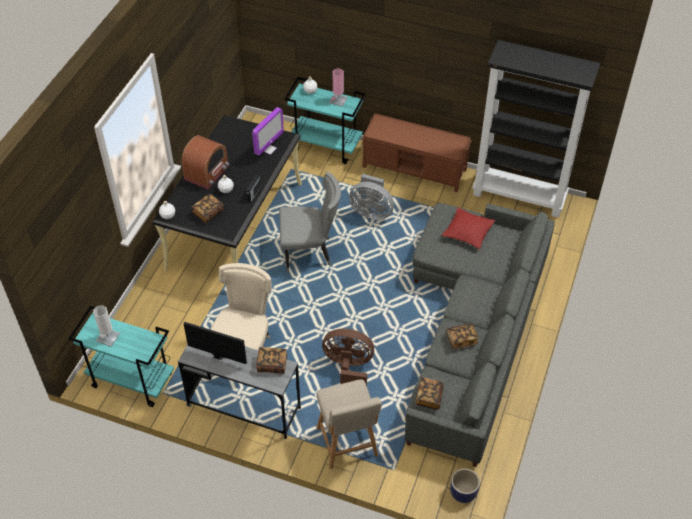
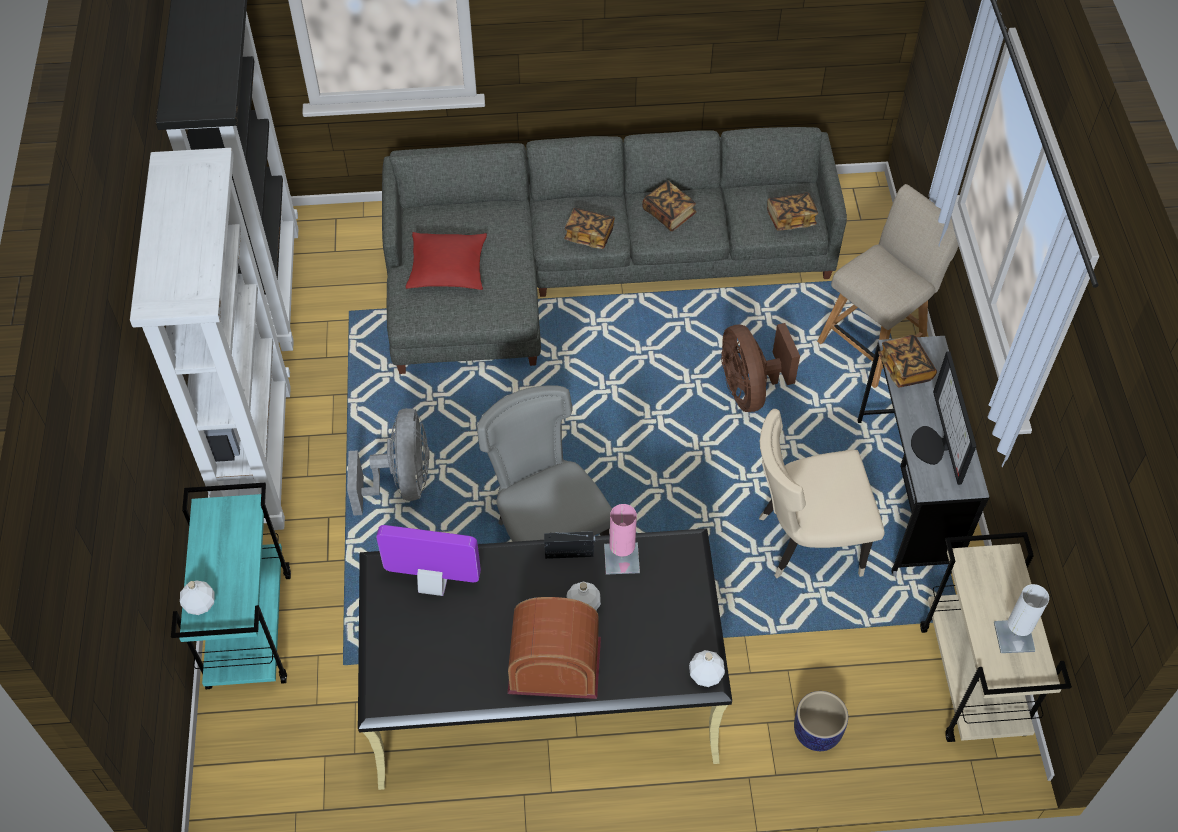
camera: 115 degrees left, 5 degrees up
(131, 381) = (973, 681): turquoise cart -> beige cart
(208, 213) = (659, 606): book -> book (589, 235)
(338, 100) = (212, 540): pink table lamp -> pink table lamp (621, 559)
(415, 168) = (257, 456): brown bench -> white bookcase
(463, 492) = (857, 201): planter -> planter (816, 733)

